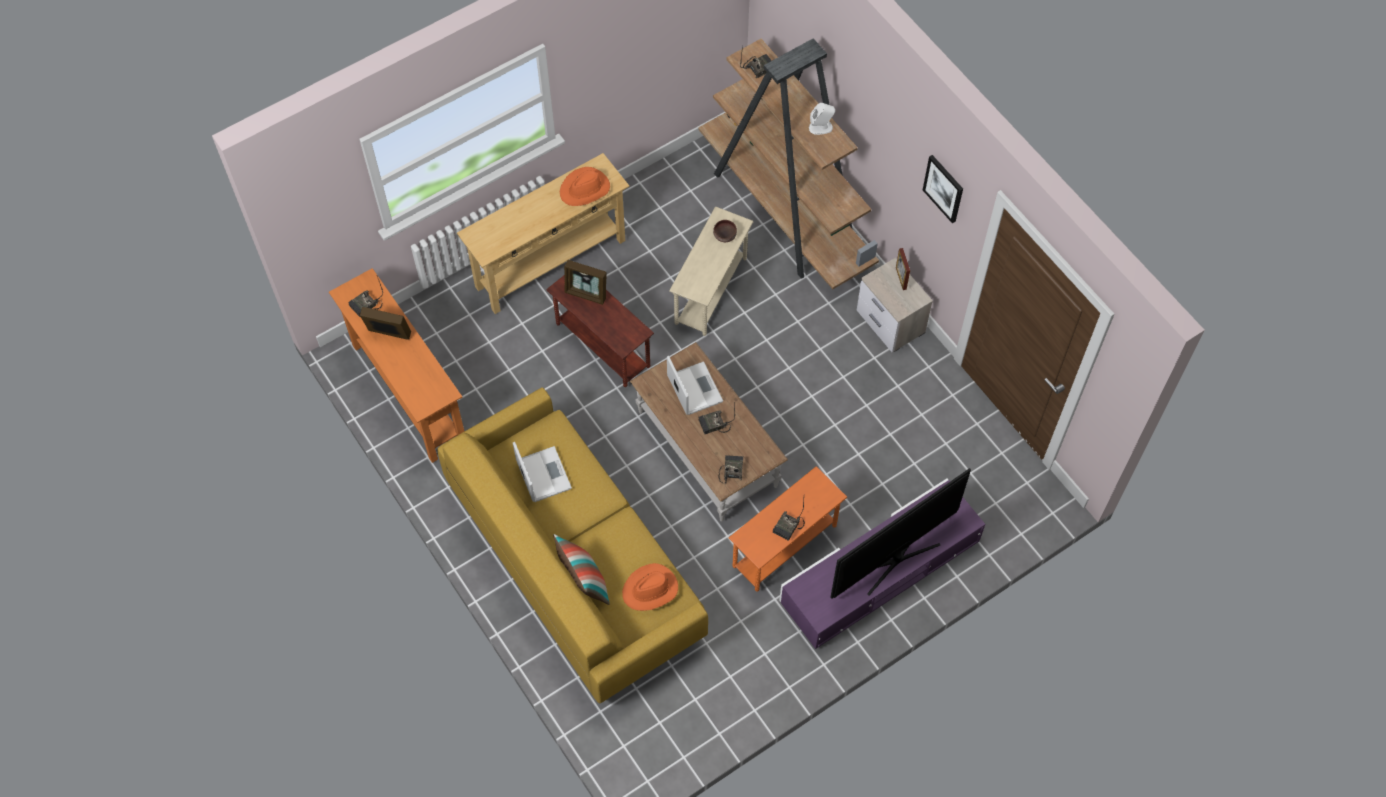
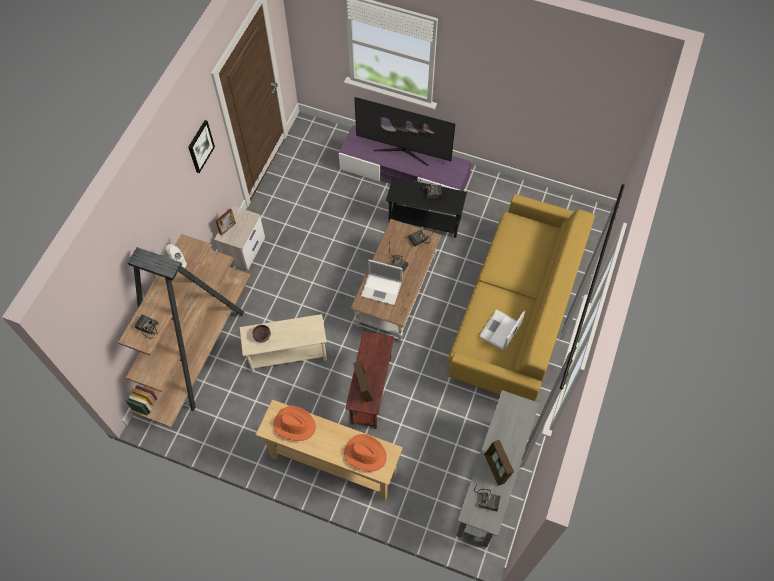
camera: 125 degrees left, 0 degrees up
(408, 393) = (491, 483): orange console table -> grey console table
(583, 582) = (542, 269): pillow -> none
(650, 589) = (519, 234): orange hat -> orange hat (365, 454)
(694, 388) = (382, 289): laptop -> laptop turned 105 degrees counterclockwise
(785, 547) = (424, 221): orange side table -> black side table

